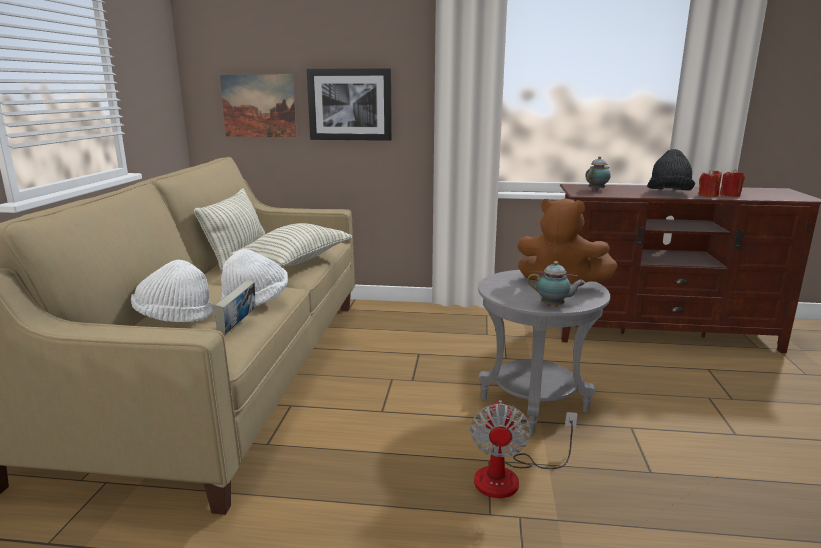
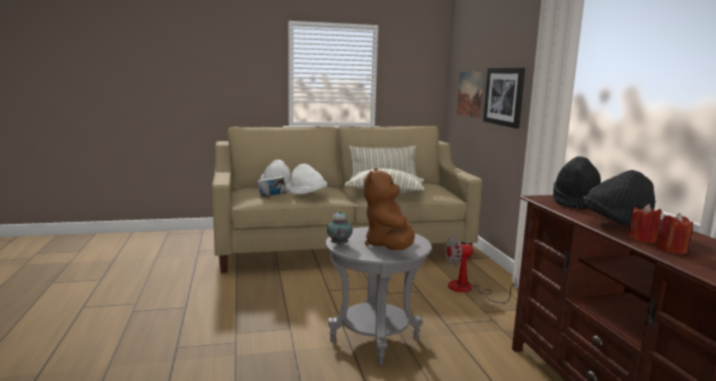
camera: 70 degrees right, 5 degrees down
(510, 477) = (274, 336): fan -> fan (468, 289)
(597, 190) = (575, 202): teapot -> black hat

